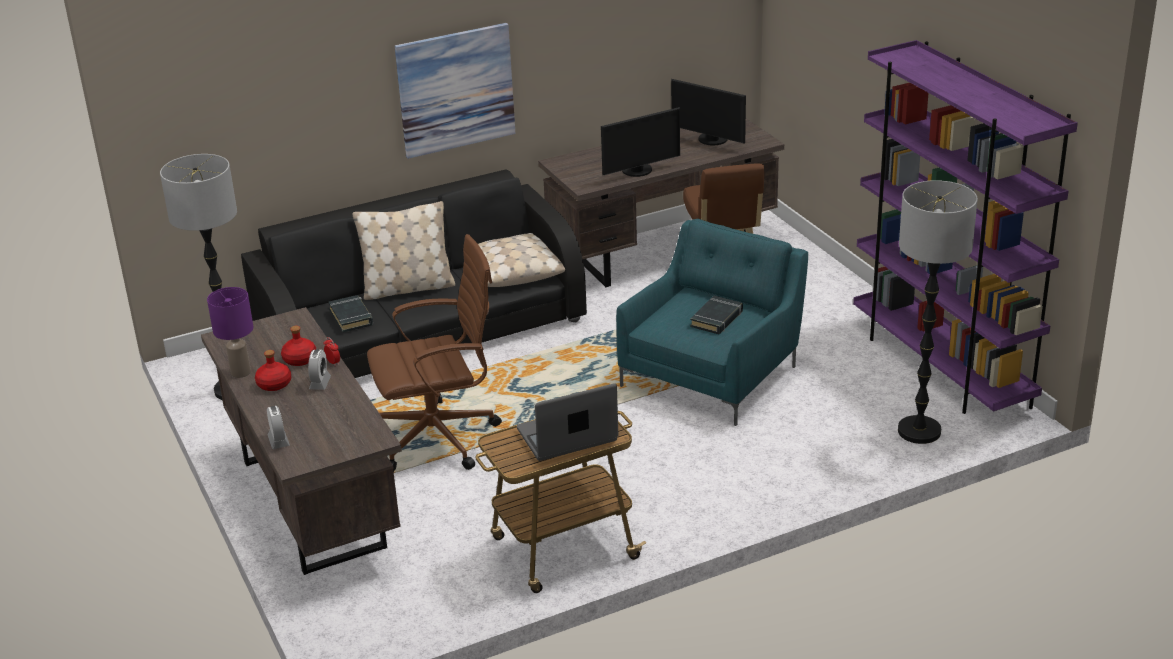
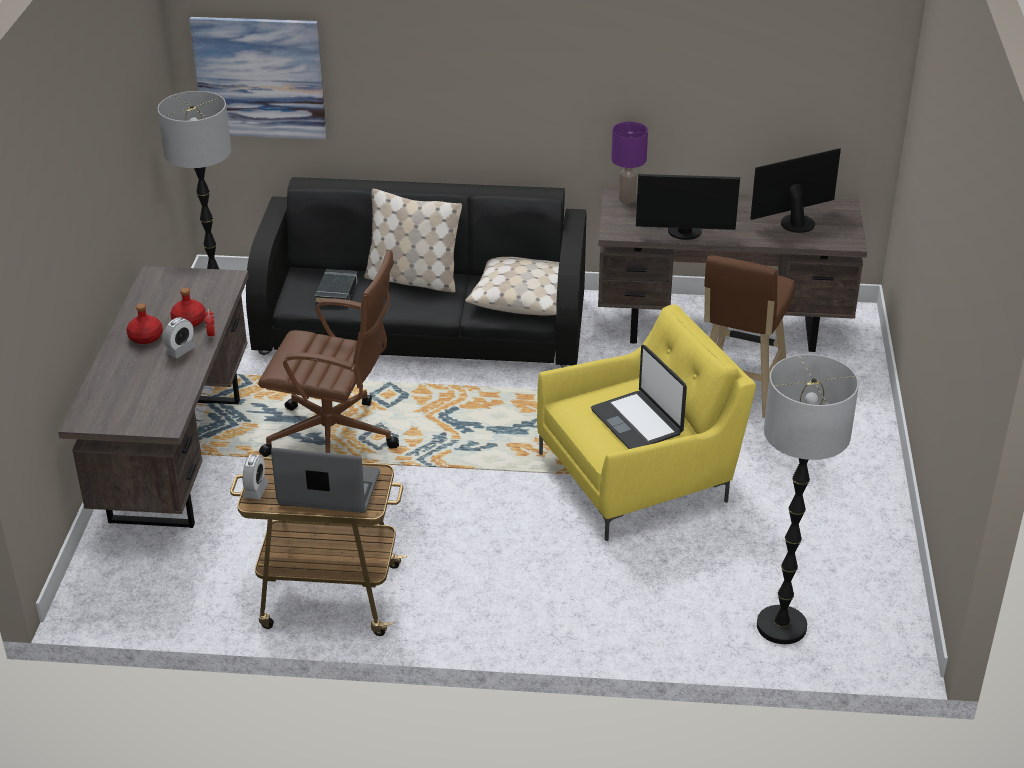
camera: 30 degrees right, 5 degrees up
(240, 372) = (133, 315): purple table lamp -> purple table lamp (626, 198)
(278, 441) = (93, 393): alarm clock -> alarm clock (255, 490)
(455, 90) = (518, 92): picture -> picture (259, 77)
(711, 140) = (795, 222): monitor -> monitor turned 90 degrees clockwise
(712, 373) = (639, 476): turquoise armchair -> yellow armchair
(717, 319) = (637, 421): black book -> laptop
(941, 367) = (880, 565): purple bookcase -> none

